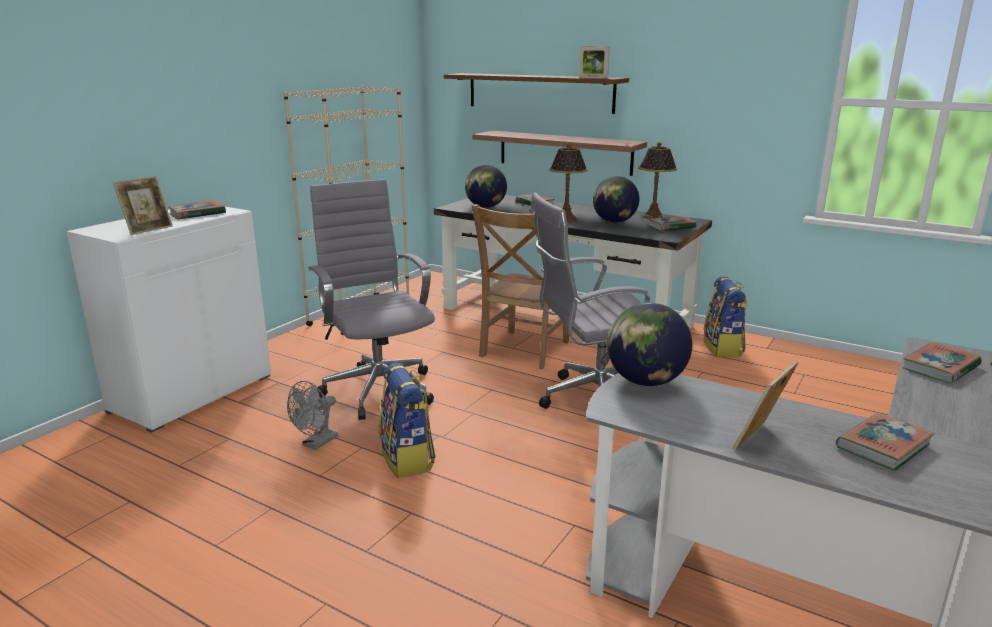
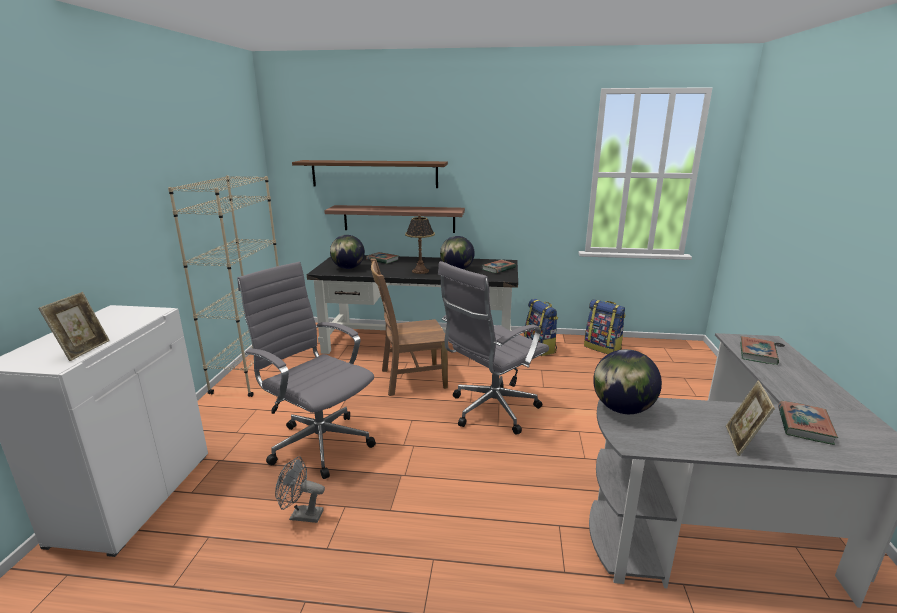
camera: 25 degrees left, 0 degrees up
(197, 214) = (121, 320): book -> none
(316, 444) = (301, 515): grey fan -> grey fan turned 90 degrees clockwise
(408, 459) = (393, 506): backpack -> backpack (603, 348)
(523, 350) = (410, 379): brown chair -> brown chair turned 75 degrees clockwise
(593, 77) = (424, 162): picture frame -> none
(653, 217) = (478, 262): table lamp -> none

